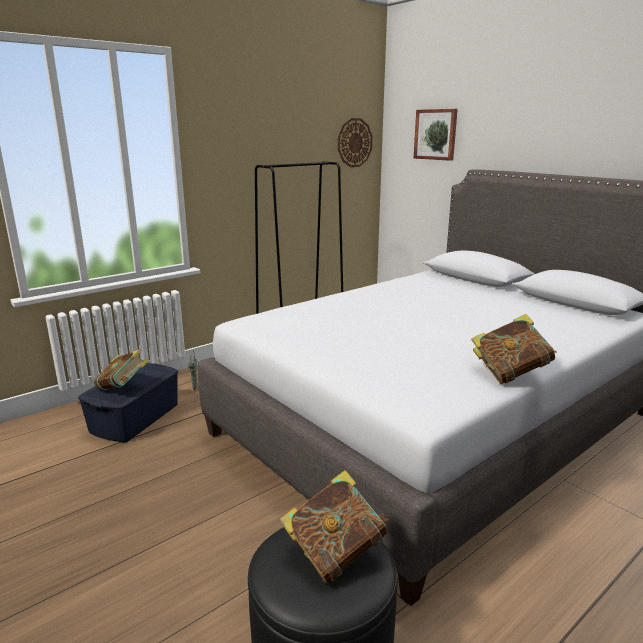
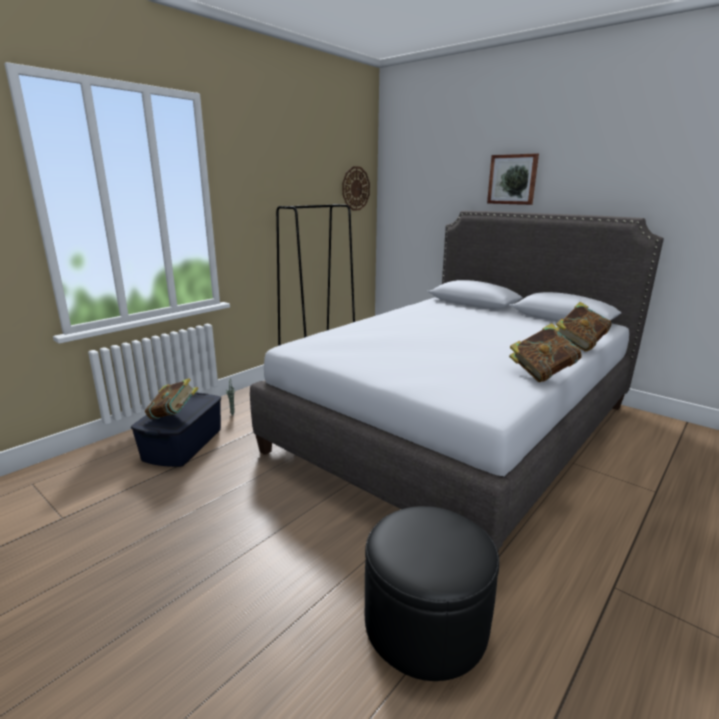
camera: 10 degrees left, 0 degrees up
(335, 553) = (440, 533): book -> book (579, 345)
(436, 134) = (428, 181): picture -> picture (512, 179)

